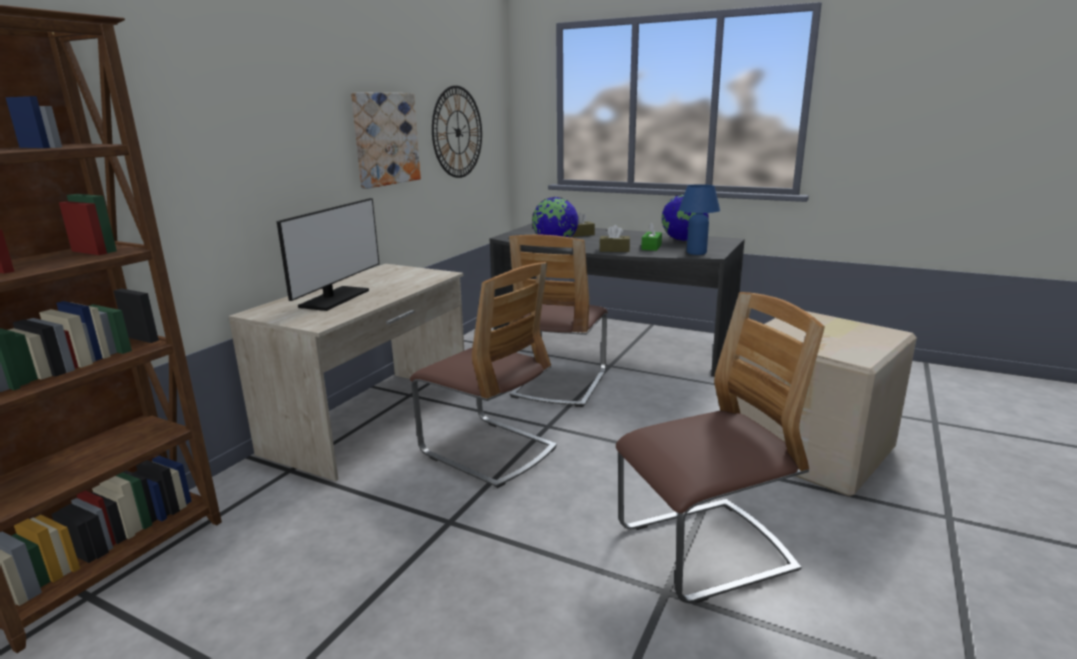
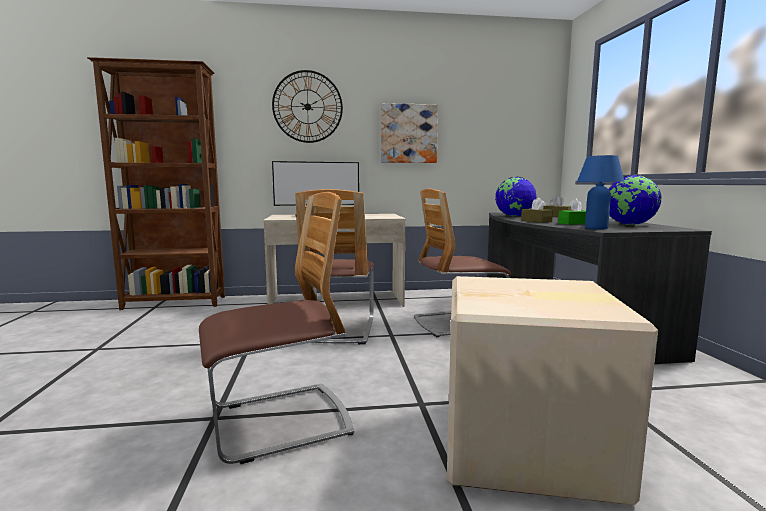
camera: 55 degrees right, 10 degrees down
(458, 132) = (489, 134): wall clock -> wall clock (307, 107)
(704, 550) = (279, 422): chair -> chair turned 60 degrees counterclockwise

